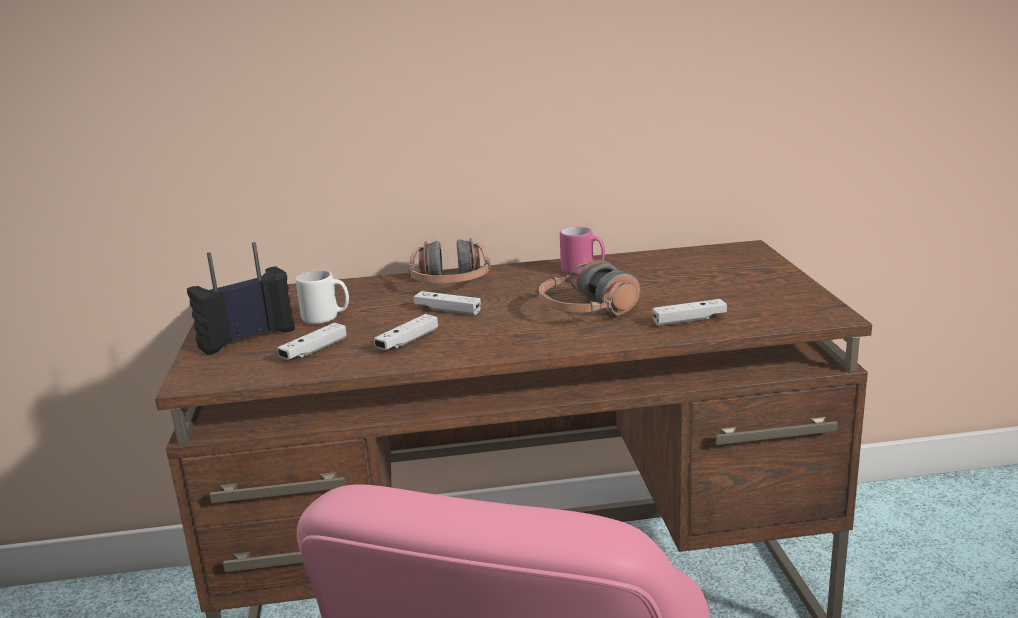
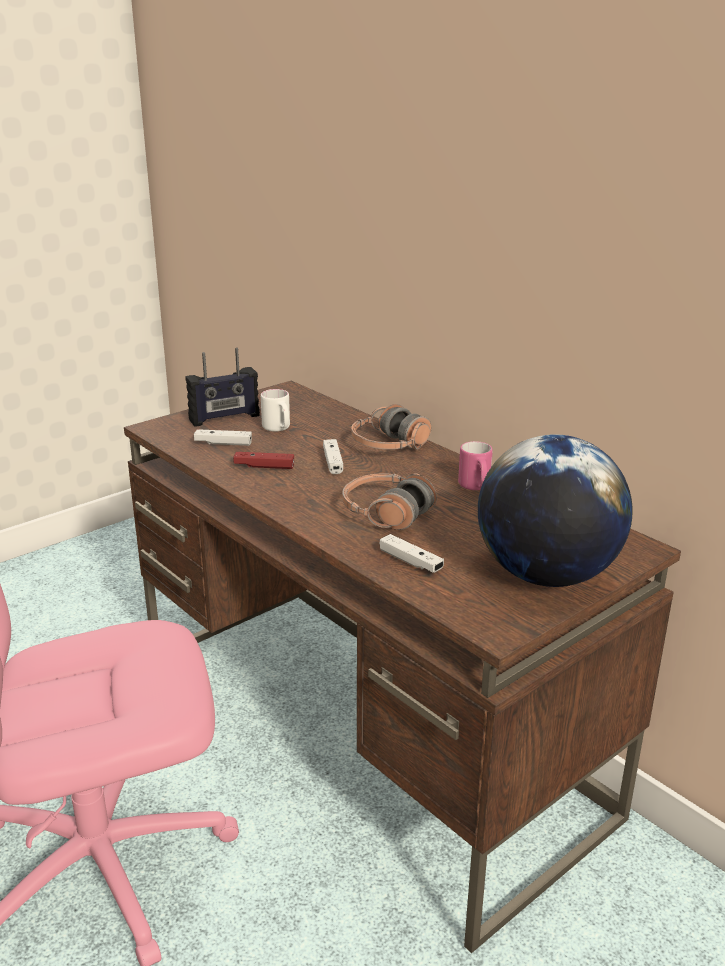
camera: 55 degrees right, 5 degrees up
(246, 338) = (224, 418): radio -> radio turned 135 degrees clockwise
(407, 341) = (264, 466): white game controller -> red game controller
(760, 282) = (546, 575): none -> globe

